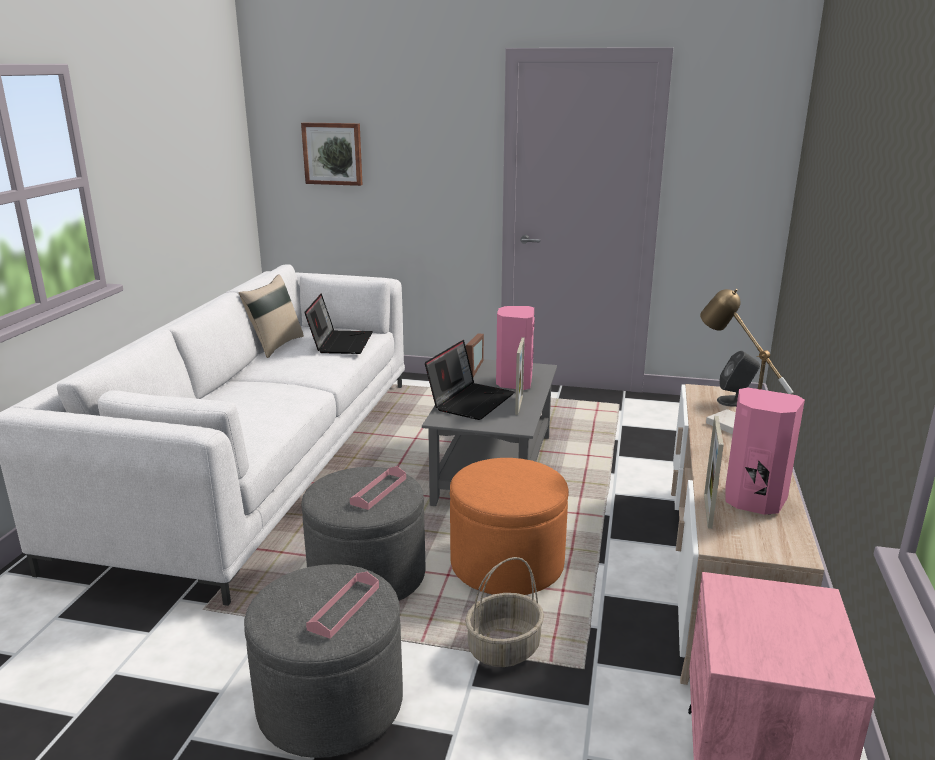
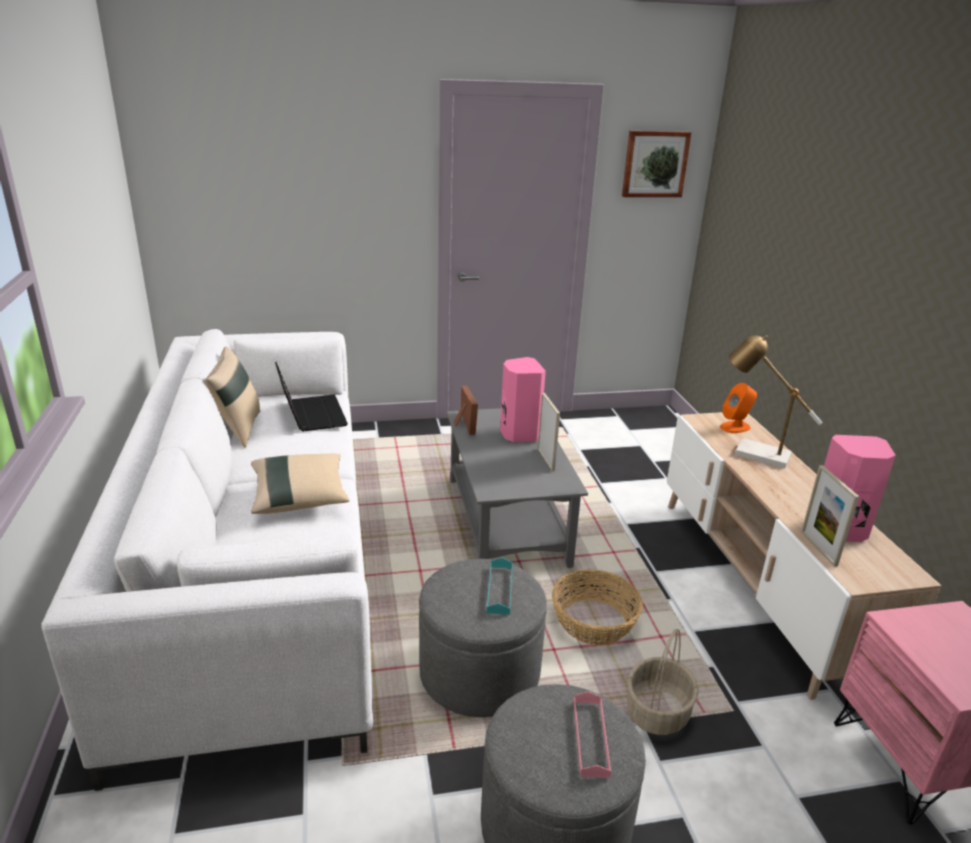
camera: 25 degrees left, 5 degrees up
(272, 396) = (299, 498): none -> beige pillow
(333, 153) = (241, 195): picture -> picture (655, 164)
(378, 491) = (499, 589): pink tray -> turquoise tray
(470, 400) = (497, 463): laptop -> none
(507, 564) = (594, 622): orange ottoman -> basket
(735, 401) = (735, 427): grey speaker -> orange speaker

